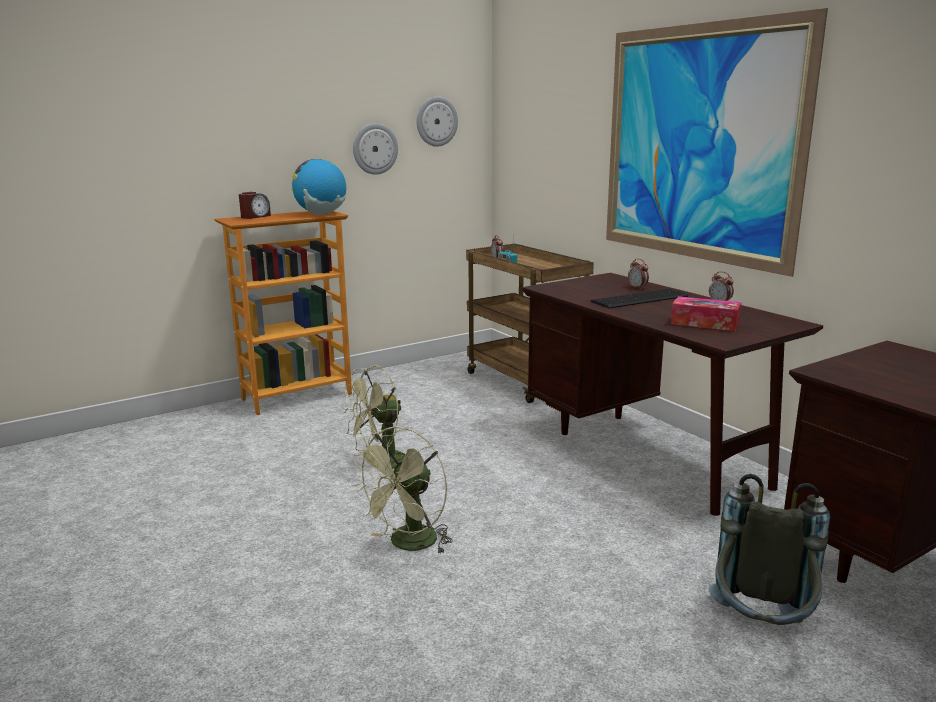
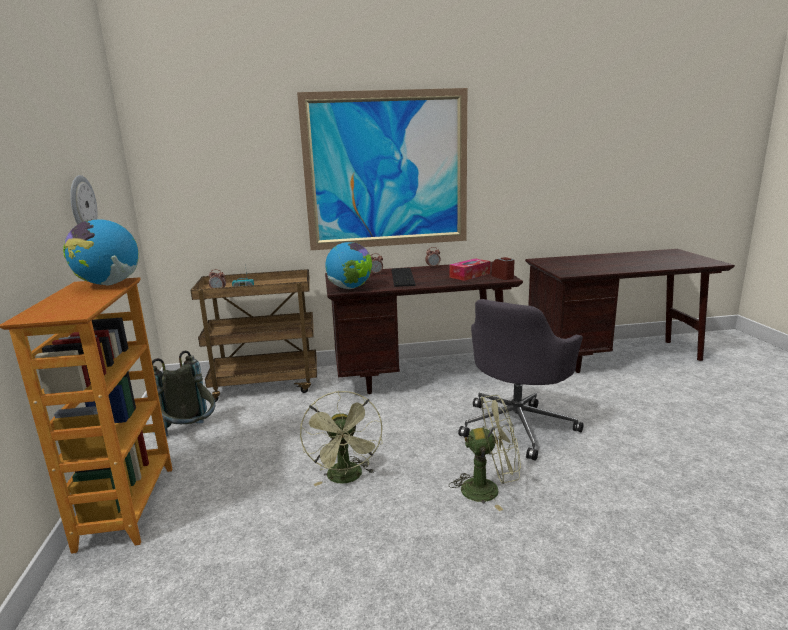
camera: 65 degrees left, 0 degrees up
(255, 216) = (47, 307): alarm clock -> alarm clock (503, 277)
(408, 545) = (488, 489): green fan -> green fan turned 60 degrees counterclockwise
(436, 121) = (106, 171): wall clock -> none
(558, 289) = (350, 288): none -> globe
(576, 545) = (518, 426): none -> grey office chair
(760, 631) = (614, 401): grey backpack -> grey backpack (190, 435)

